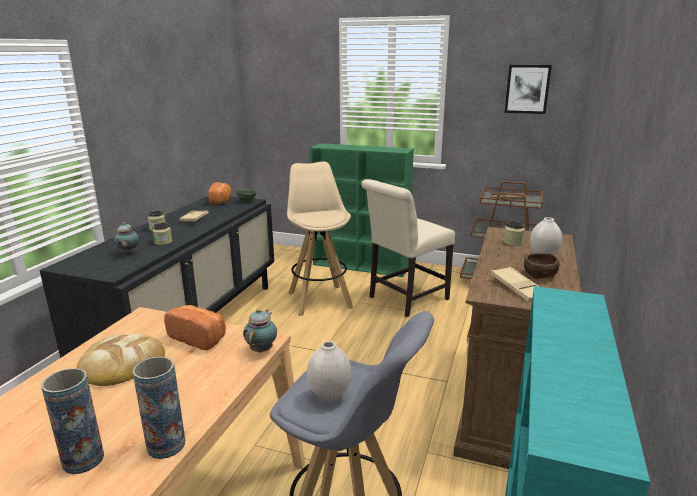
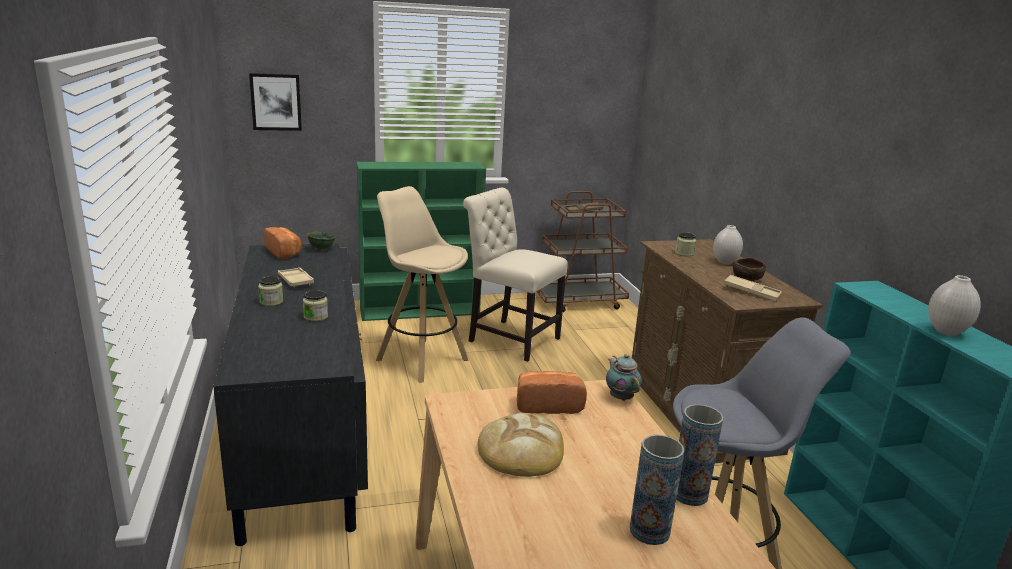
camera: 35 degrees left, 0 degrees up
(128, 253) = (298, 339): teapot -> none
(330, 396) = (734, 415): white vase -> white vase (947, 332)
(404, 299) = (509, 338): beige chair -> beige chair turned 105 degrees clockwise
(527, 89) = (589, 92): picture -> picture (276, 102)

